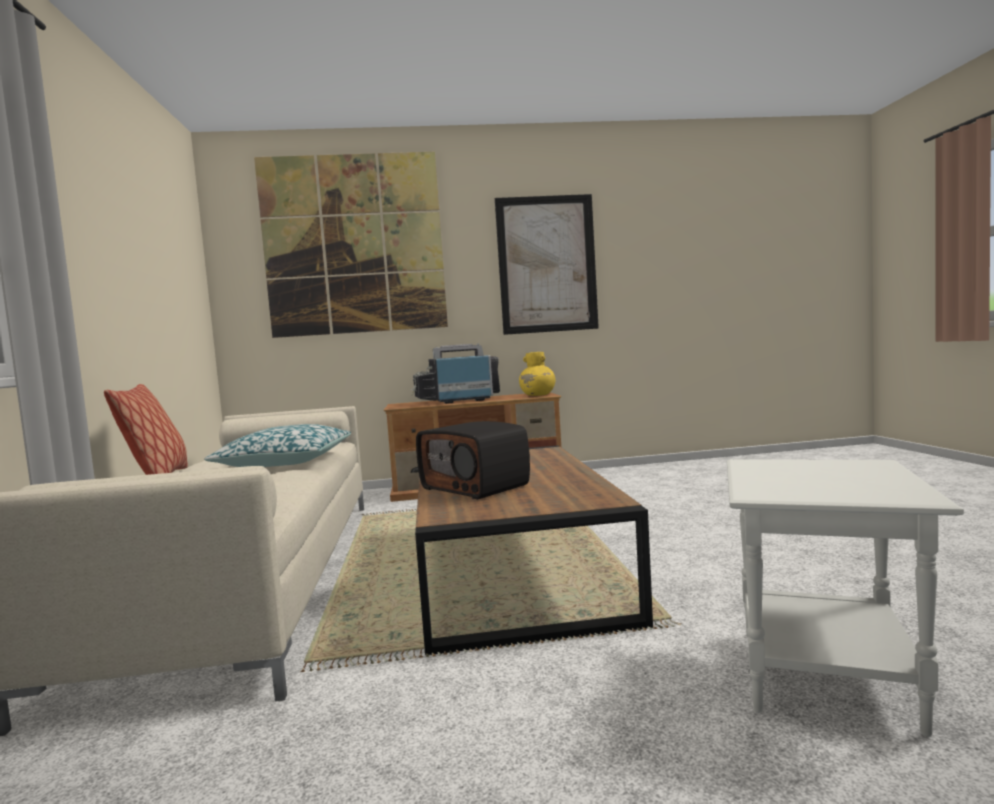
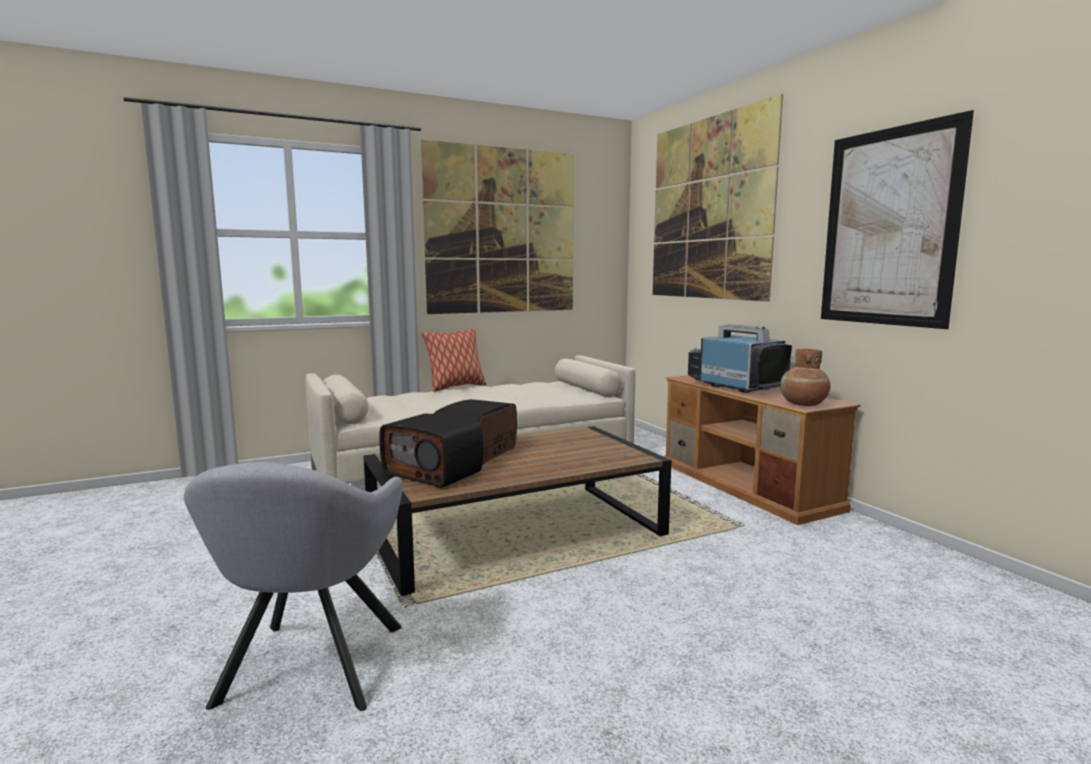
camera: 70 degrees right, 5 degrees up
(121, 238) = (502, 231): none -> picture
(285, 462) = (510, 398): pillow -> none
(538, 395) = (803, 404): yellow vase -> brown vase
(542, 499) = (434, 473): none -> radio
(825, 679) = (308, 670): white side table -> grey armchair

